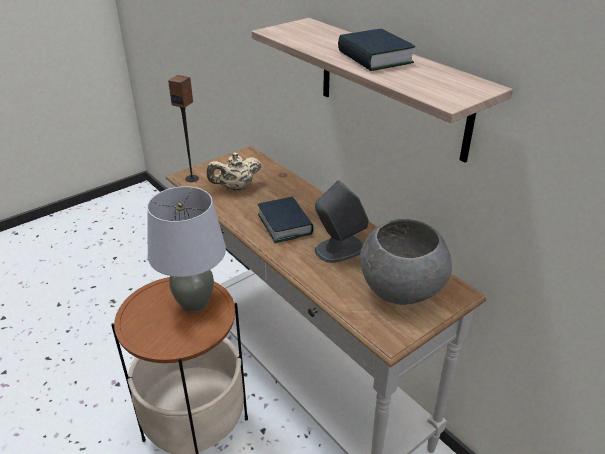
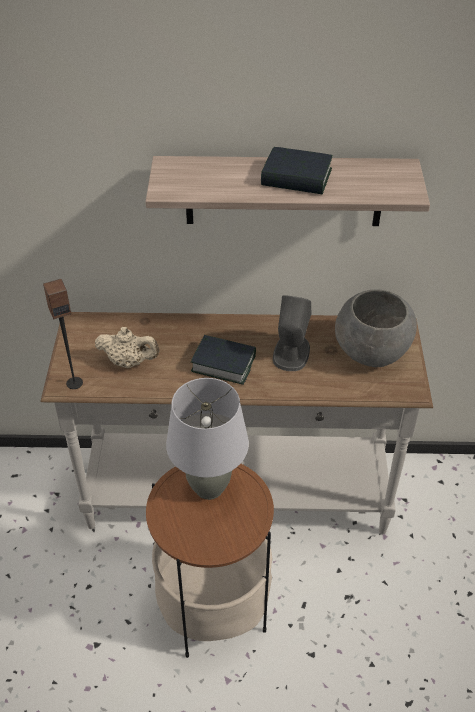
camera: 50 degrees left, 10 degrees up
(236, 187) = (129, 362): beige teapot -> beige teapot turned 90 degrees counterclockwise

